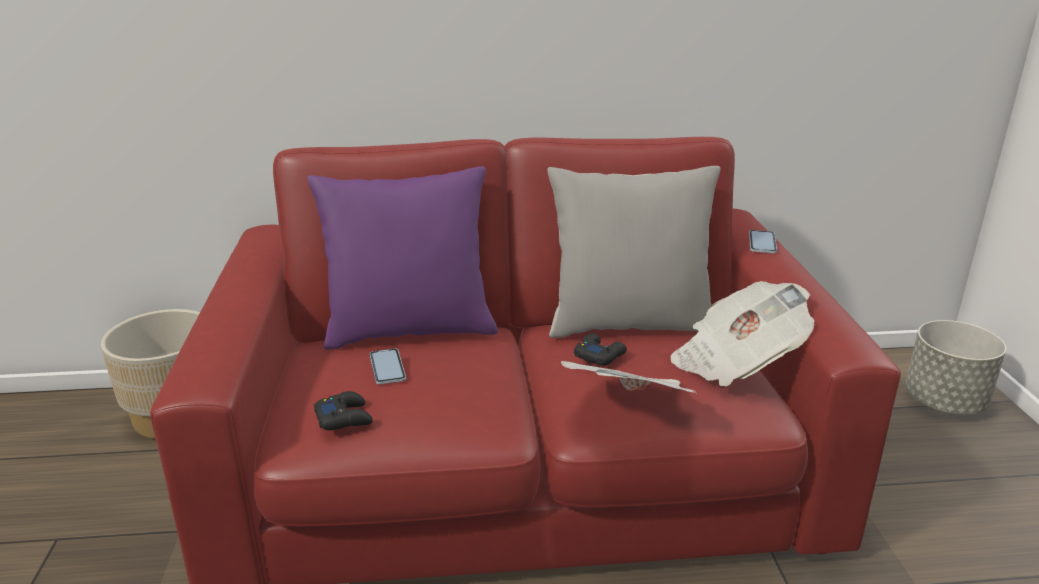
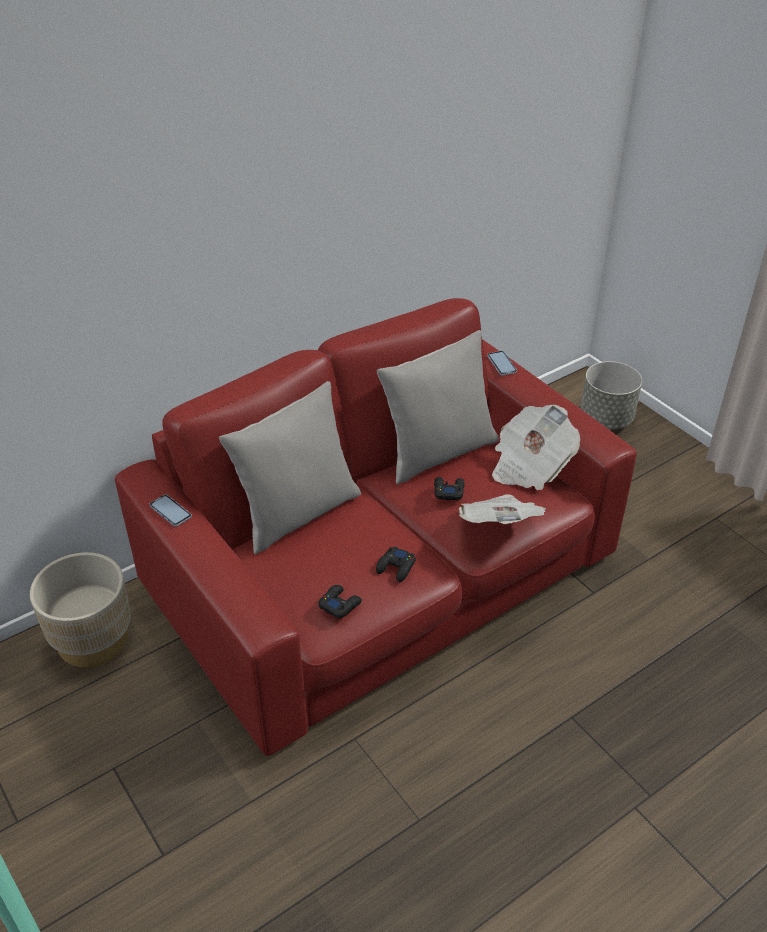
camera: 30 degrees left, 15 degrees up
(387, 368) = (327, 555): phone -> phone (170, 511)
(410, 330) = (297, 514): purple pillow -> grey pillow
(452, 406) = (396, 567): none -> black game controller

